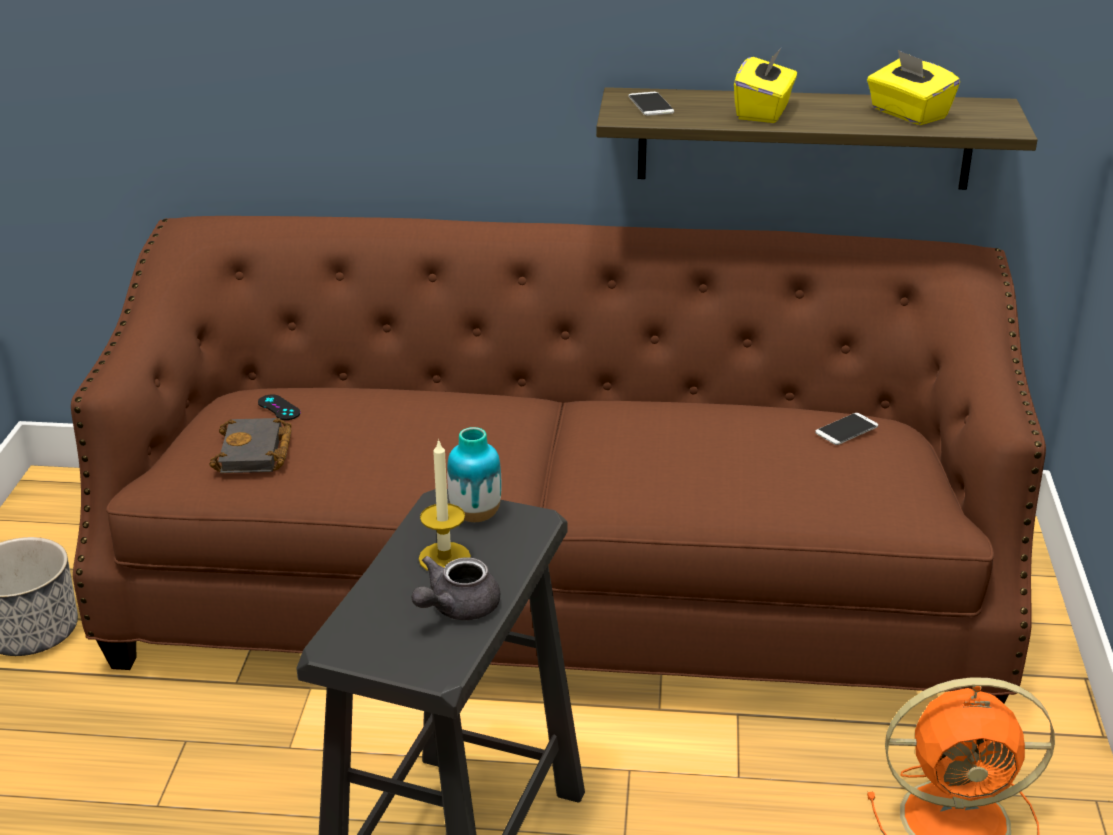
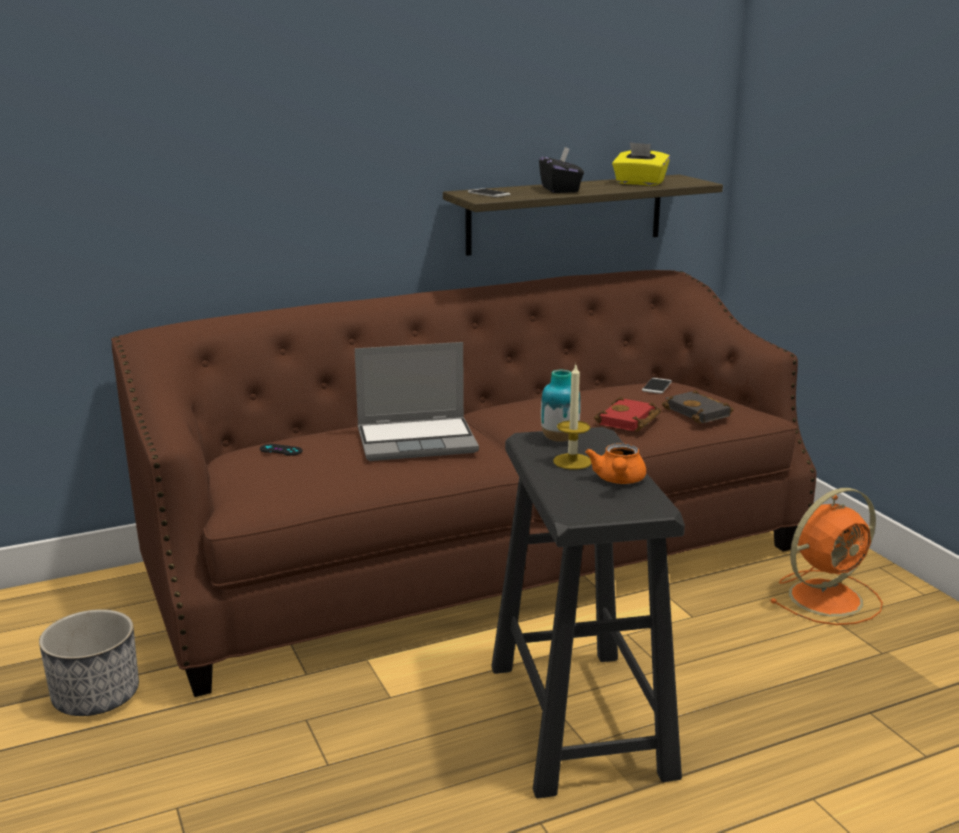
camera: 30 degrees left, 10 degrees down
(255, 453) = (299, 476): black book -> black book (700, 412)
(436, 438) = (418, 440): none -> laptop
(456, 608) = (618, 480): grey teapot -> orange teapot
(730, 482) = (629, 421): none -> red book
(764, 112) = (560, 190): yellow tissue box -> black tissue box

